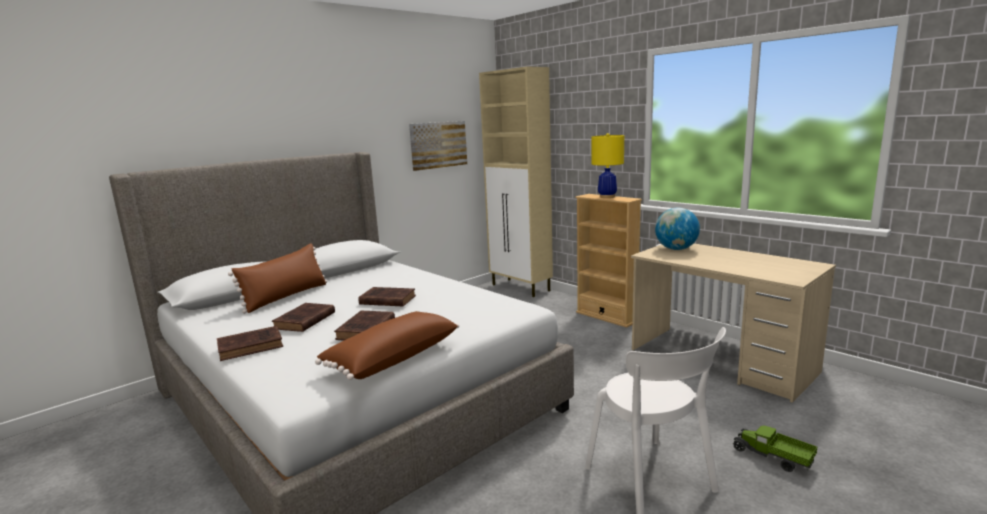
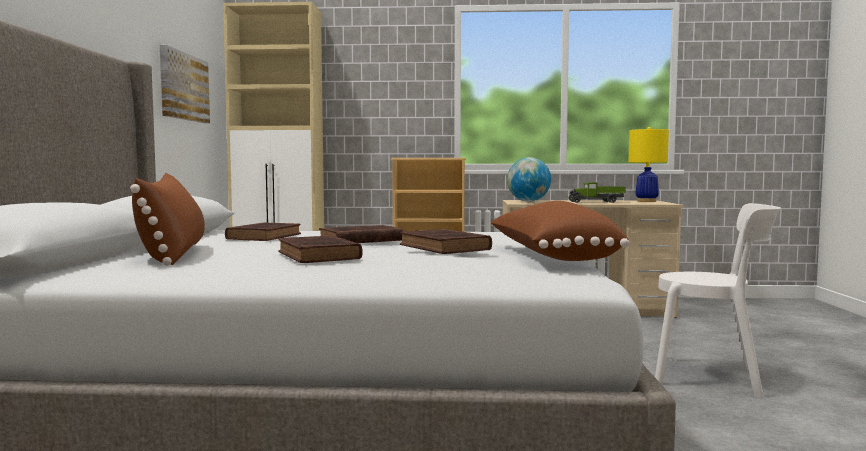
camera: 45 degrees left, 10 degrees down
(252, 346) = (335, 274): brown book -> brown book (265, 236)
(607, 197) = (428, 157): yellow table lamp -> yellow table lamp (646, 201)
(772, 457) = (734, 343): toy truck -> toy truck (596, 202)

